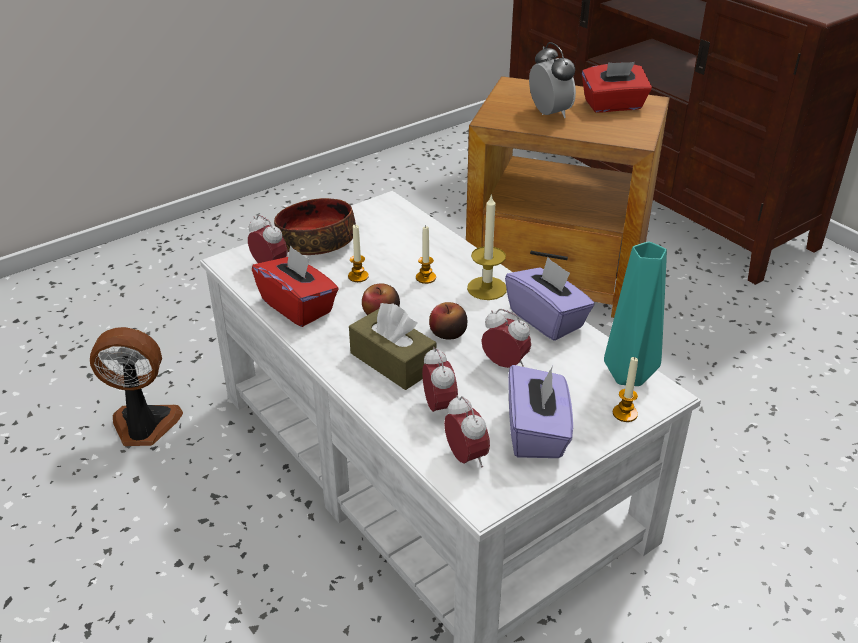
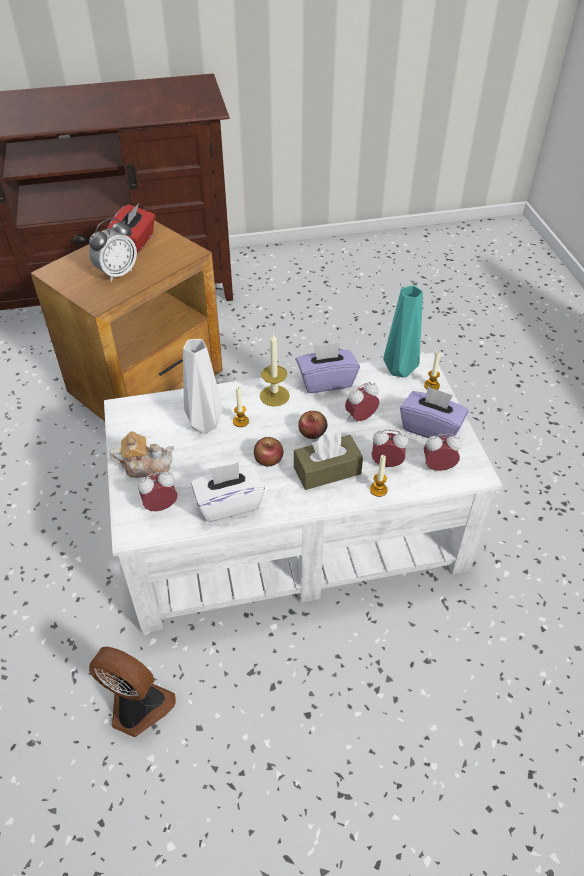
camera: 65 degrees left, 10 degrees up
(144, 426) = (137, 708): fan -> fan turned 90 degrees clockwise
(298, 306) = (229, 503): red tissue box -> white tissue box
(317, 241) = (146, 466): bowl -> teapot
(358, 276) = (213, 457): candle -> candle (378, 490)
(404, 256) = (204, 423): none -> white vase
(549, 113) = (117, 273): alarm clock -> alarm clock turned 135 degrees clockwise

